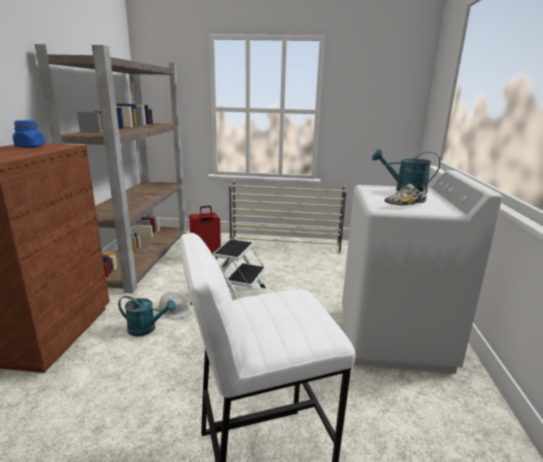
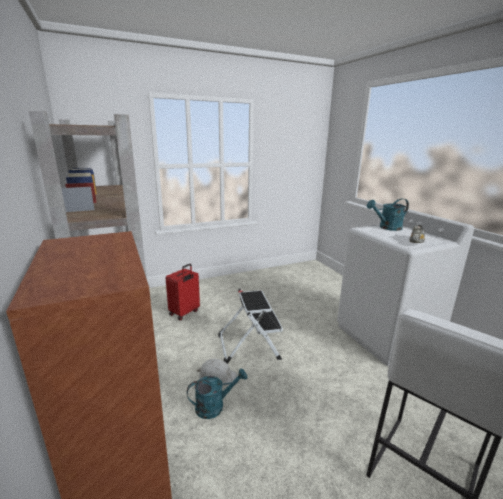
camera: 30 degrees left, 0 degrees up
(30, 146) = (79, 246): blue jar -> none
(285, 246) = (240, 283): beige shoe rack -> none

